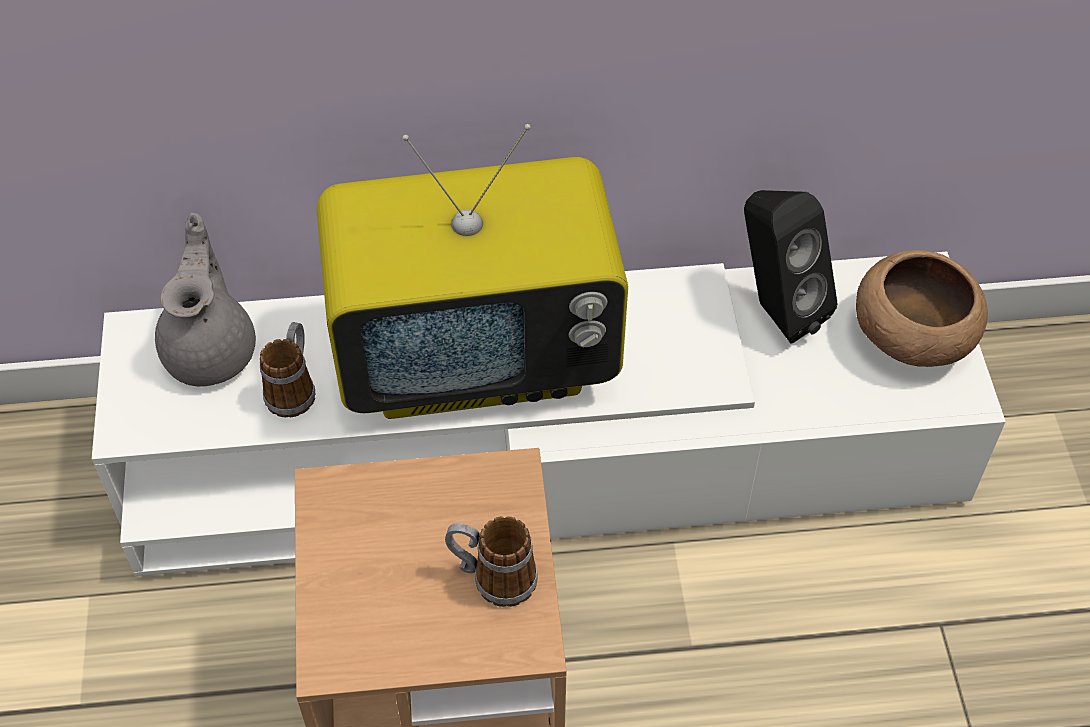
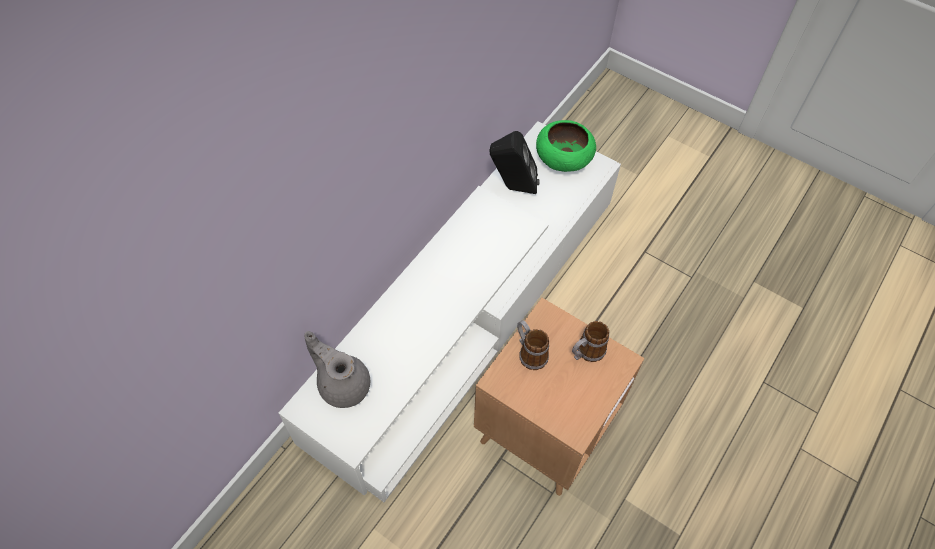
camera: 50 degrees left, 5 degrees up
(294, 388) = (394, 367): mug -> mug (529, 352)
(478, 356) = (442, 293): television -> none
(913, 336) = (563, 159): brown bowl -> green bowl

